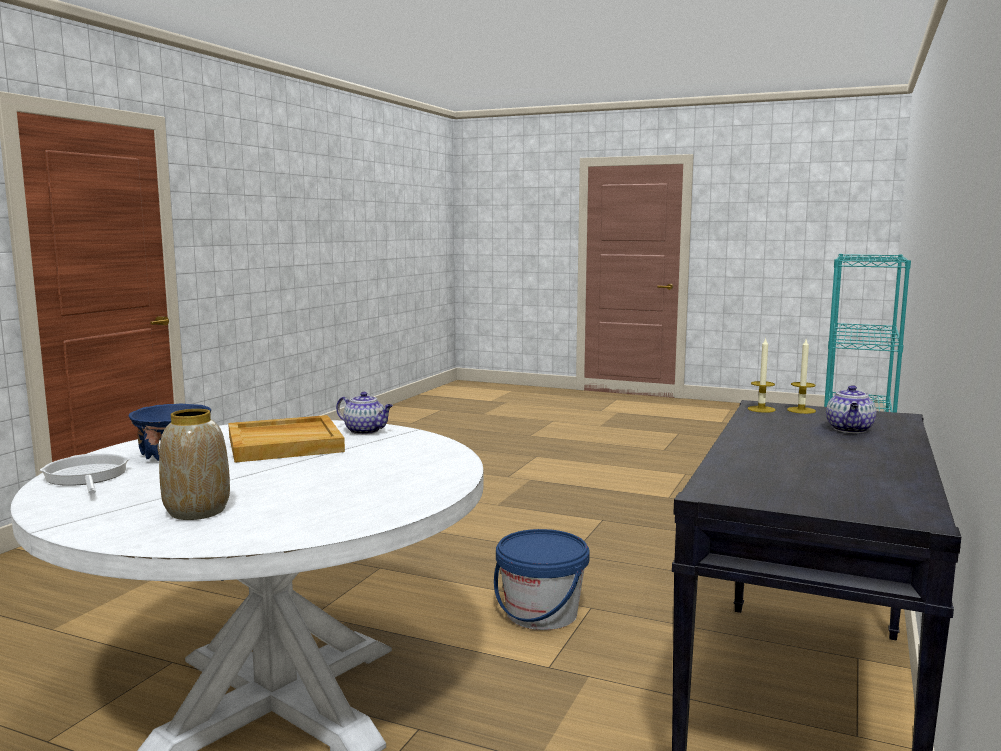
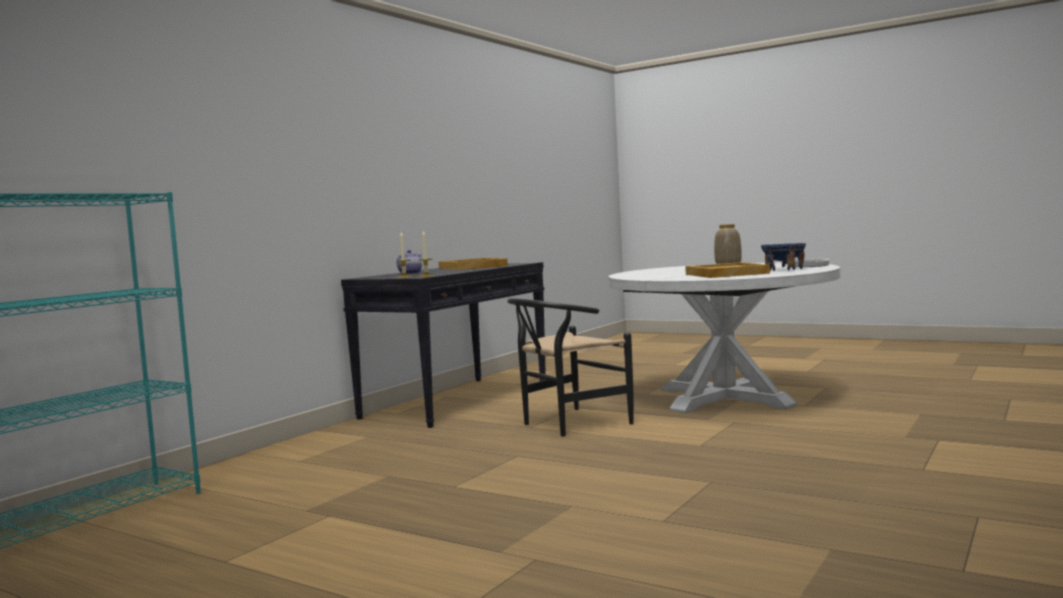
camera: 170 degrees left, 5 degrees down
(366, 431) = (681, 278): teapot -> none
(541, 613) = (567, 424): blue bucket -> black chair
(805, 466) = (473, 267): none -> beige tray

